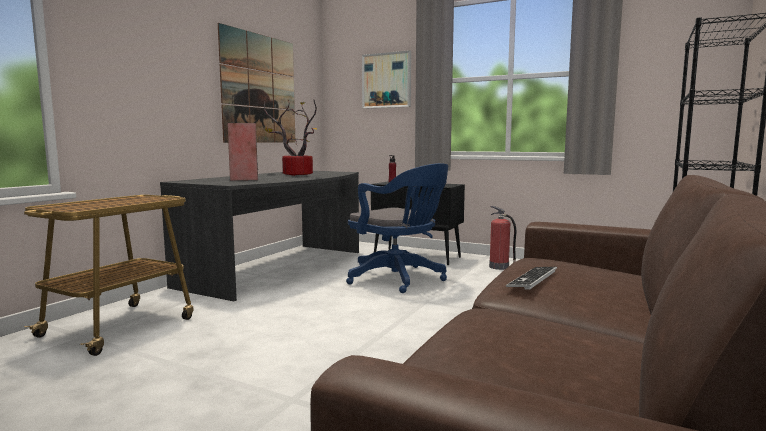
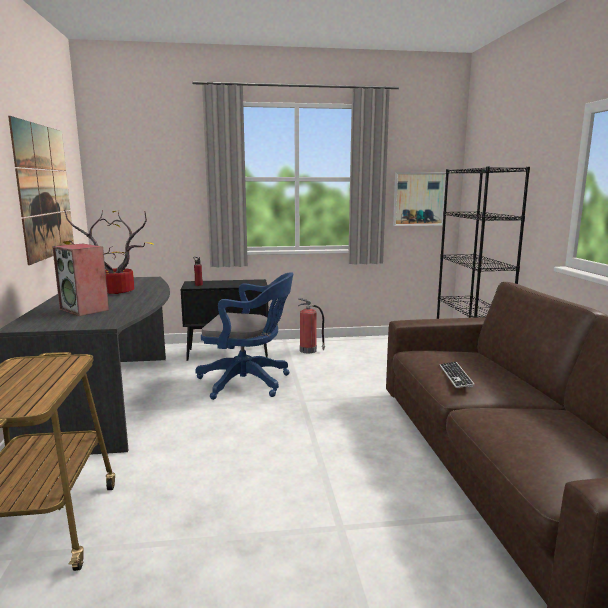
camera: 35 degrees left, 5 degrees up
(386, 80) = (167, 175): picture -> picture (419, 199)

